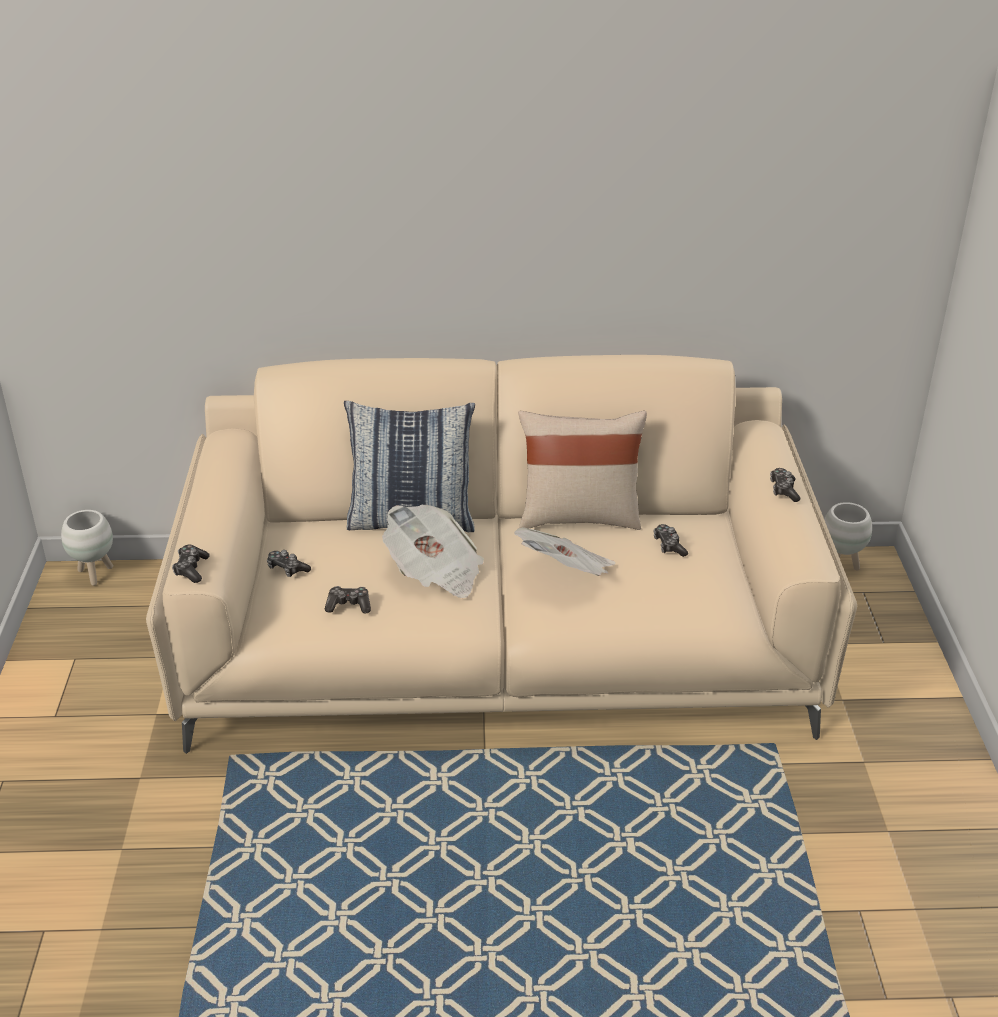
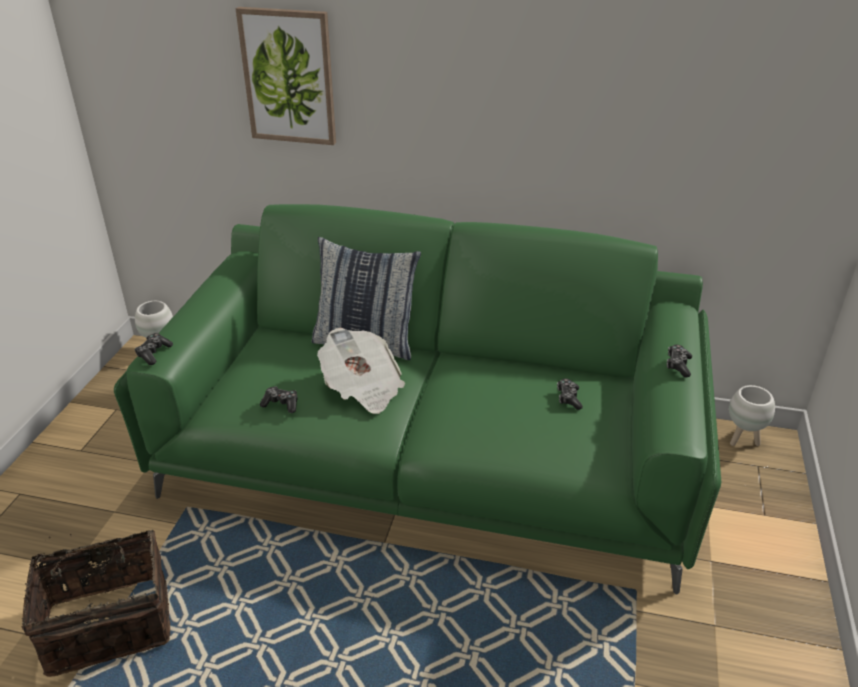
camera: 15 degrees right, 0 degrees up
(200, 895) = (109, 622): none -> basket
(276, 210) = (289, 77): none -> picture
(287, 569) = (249, 366): game controller -> none
(501, 648) = (431, 459): beige sofa -> green sofa
(566, 573) = (470, 407): newspaper -> none
(579, 516) = (502, 361): beige pillow -> none

